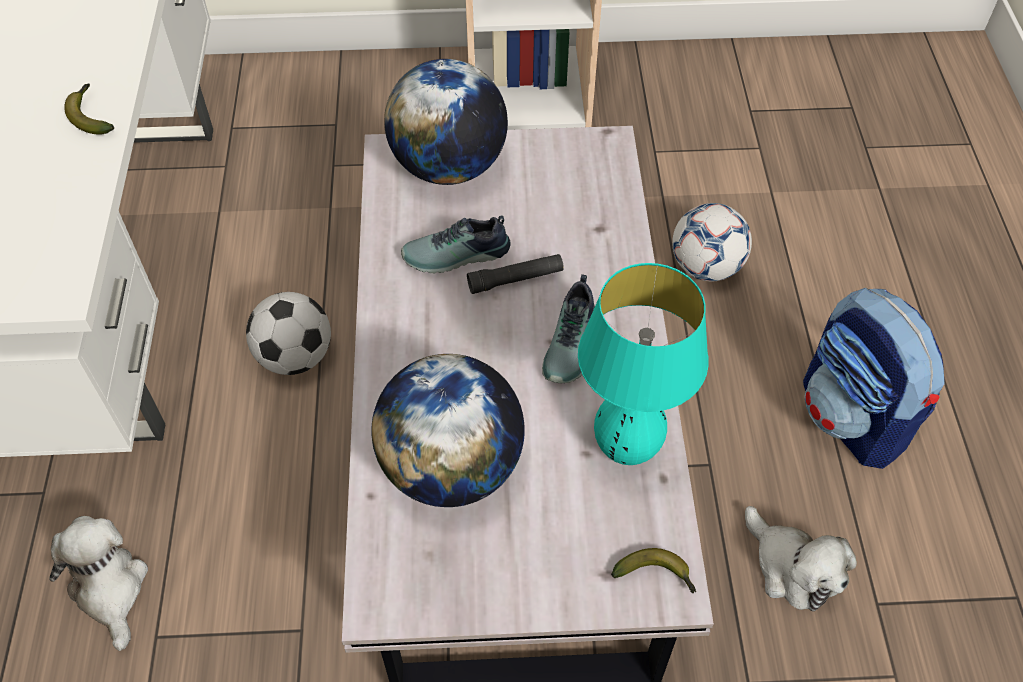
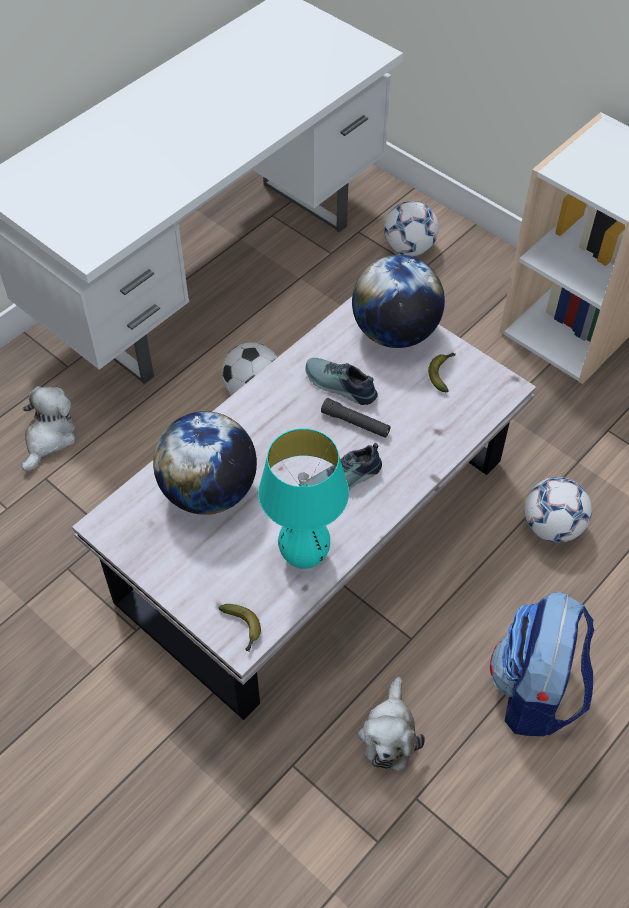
camera: 45 degrees right, 0 degrees up
(90, 115) = (197, 171): banana -> banana (442, 373)
(301, 111) = (409, 248): none -> football

